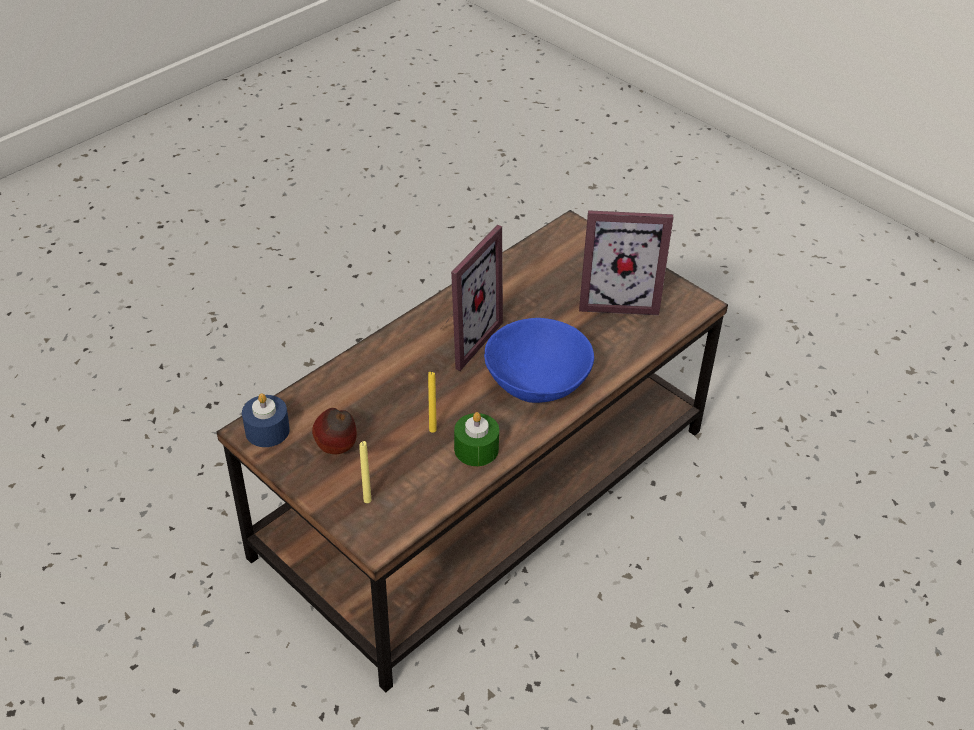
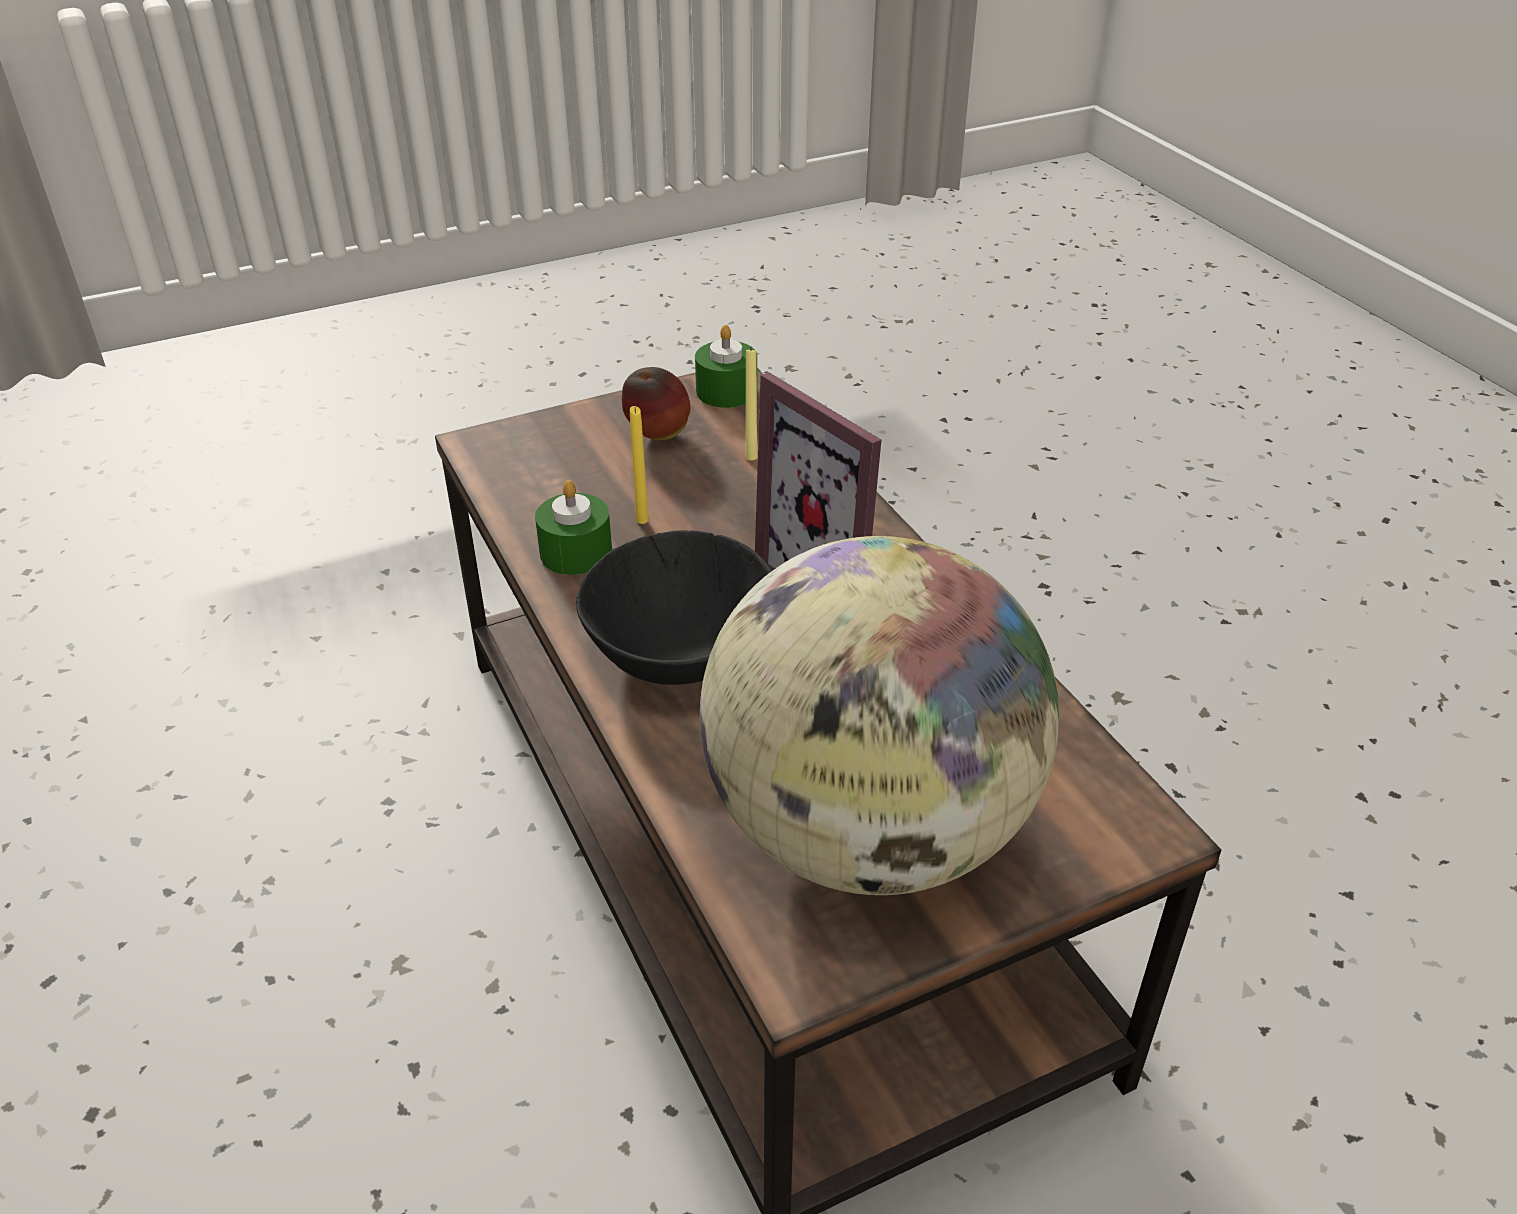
camera: 110 degrees right, 5 degrees down
(267, 430) = (726, 391): blue candle -> green candle
(367, 500) = (551, 446): yellow candle -> yellow candle (751, 457)
(536, 381) = (684, 649): blue bowl -> black bowl
(618, 298) = (868, 833): picture frame -> globe

